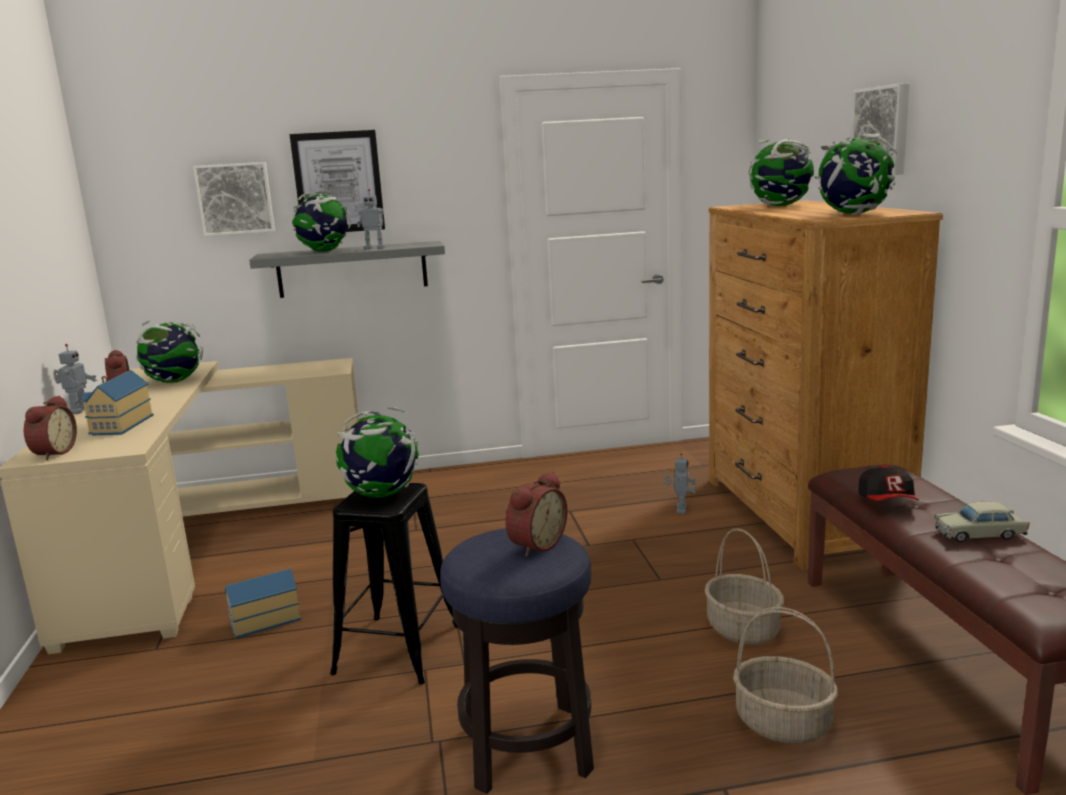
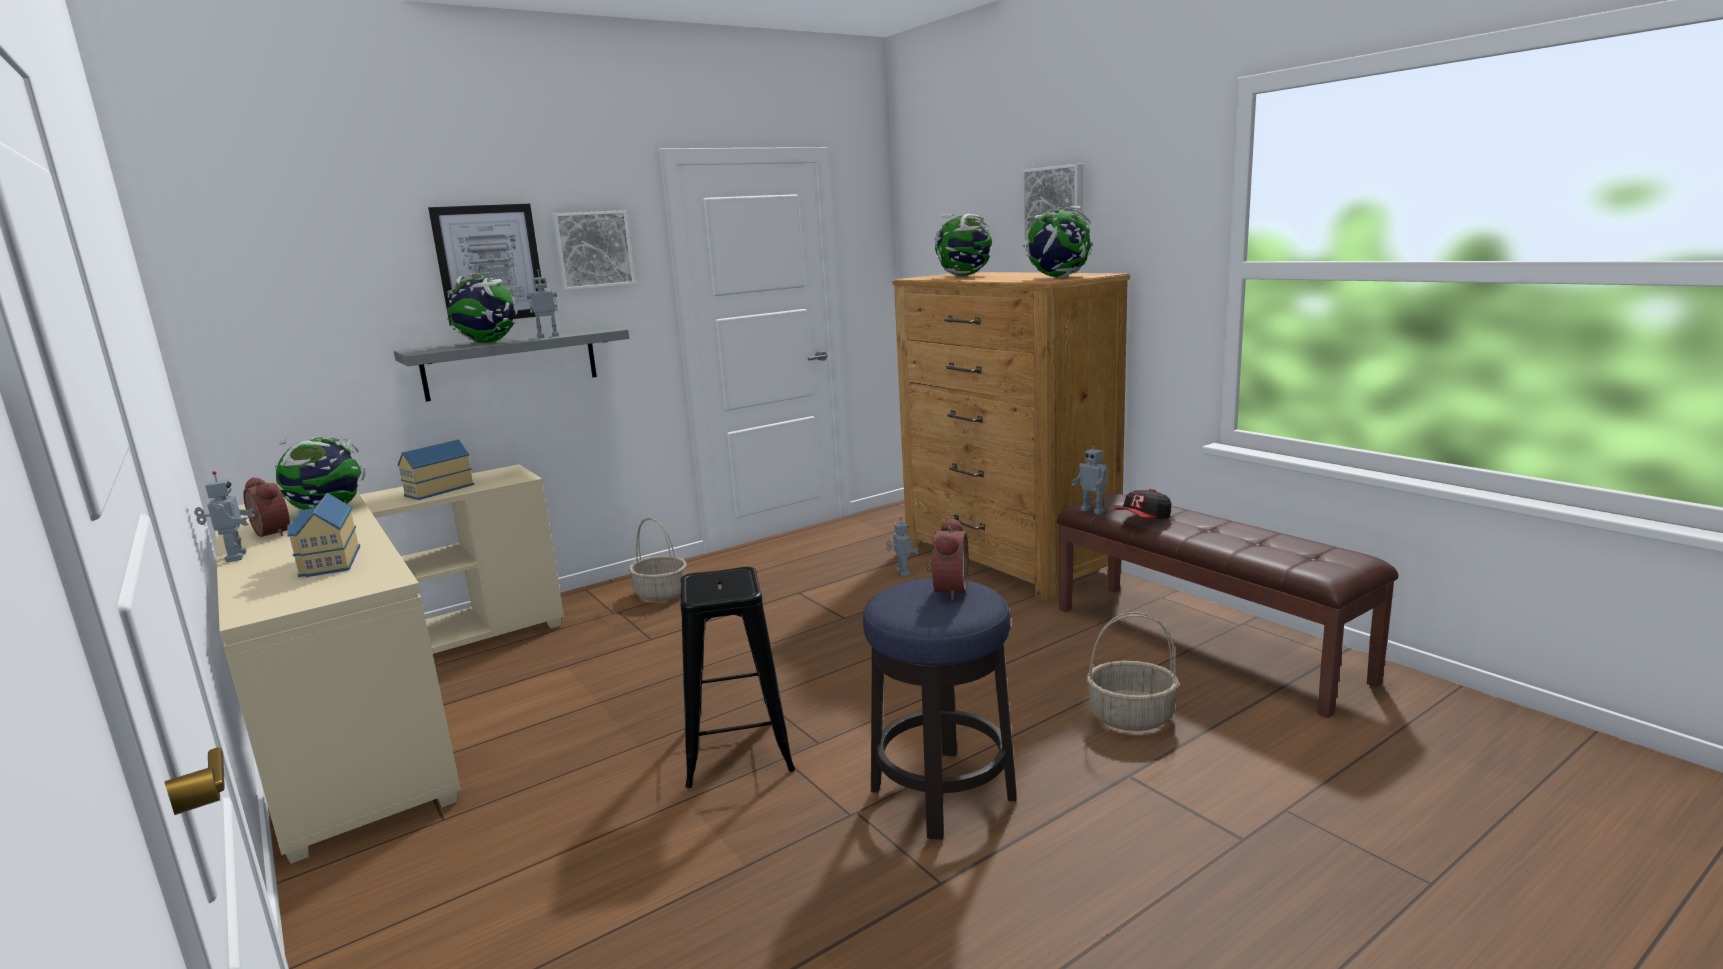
camera: 25 degrees left, 0 degrees up
(52, 453) = (279, 602): alarm clock -> none
(235, 198) = (362, 285): picture -> picture (593, 250)
(264, 620) = (555, 759): toy house -> toy house (437, 490)
(381, 495) = (718, 583): globe -> none
(742, 629) = (1039, 656): basket -> basket (660, 594)
(842, 482) = (1093, 510): none -> toy robot
(887, 502) = (1143, 519): cap -> cap turned 75 degrees clockwise
(979, 534) = (1230, 530): beige toy car -> none

